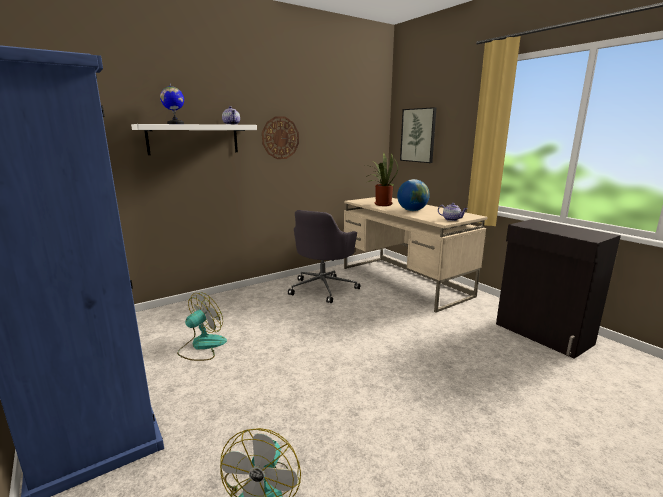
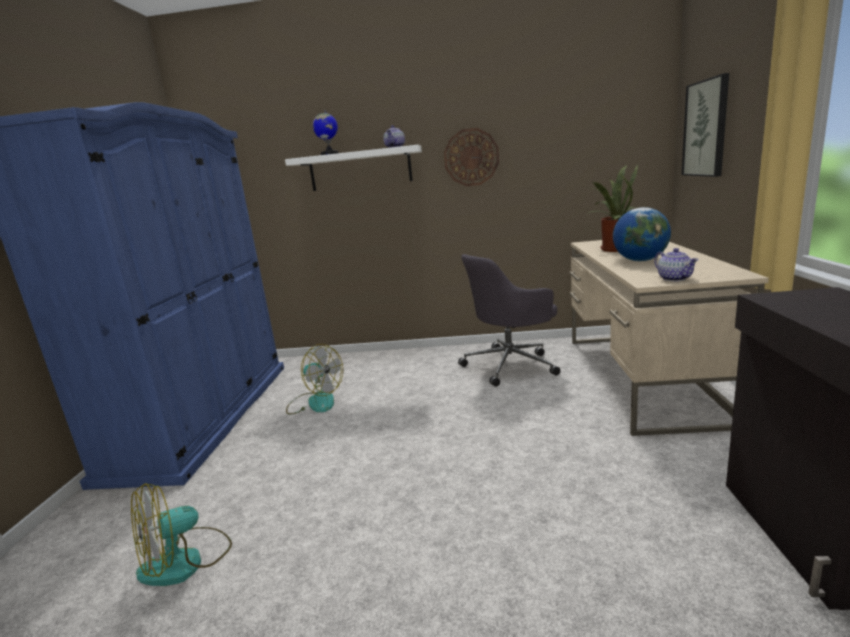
camera: 40 degrees right, 0 degrees up
(202, 346) = (315, 402): fan -> fan turned 45 degrees clockwise

